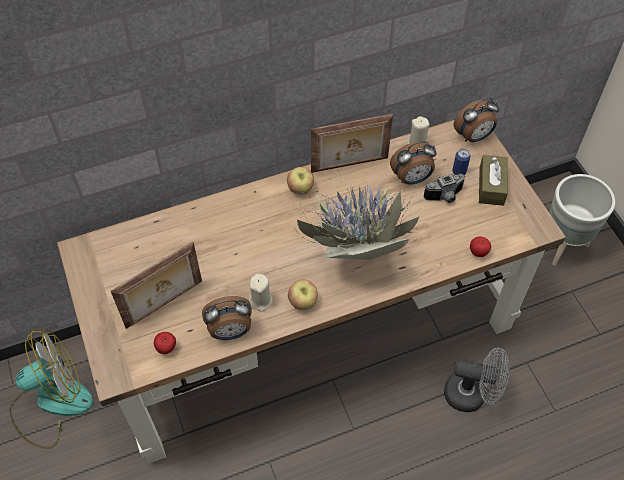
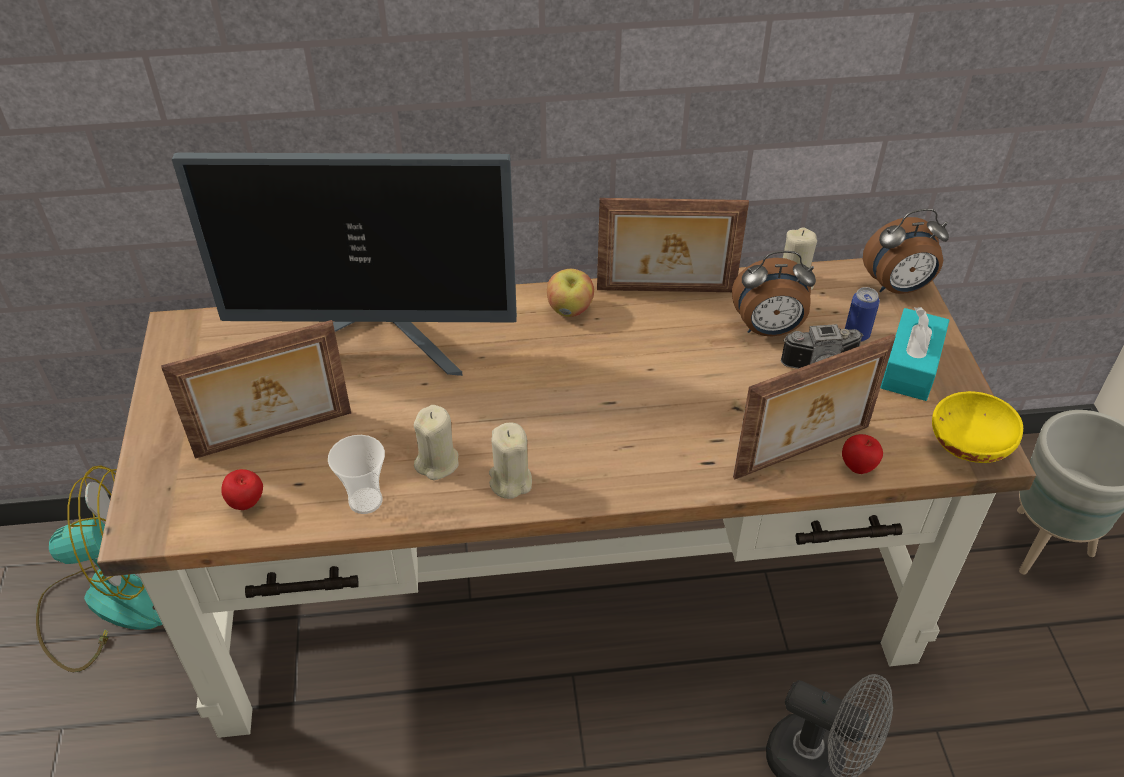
camera: 15 degrees right, 10 degrees down
(197, 233) = (375, 341): none -> monitor
(230, 331) = (365, 501): alarm clock -> cup
(303, 302) = (510, 481): apple -> beige candle
(355, 256) = (629, 427): potted plant -> none
(449, 251) = (803, 453): none -> picture frame
(491, 186) = (910, 367): brown tissue box -> turquoise tissue box
(529, 228) = (966, 446): none -> yellow bowl

